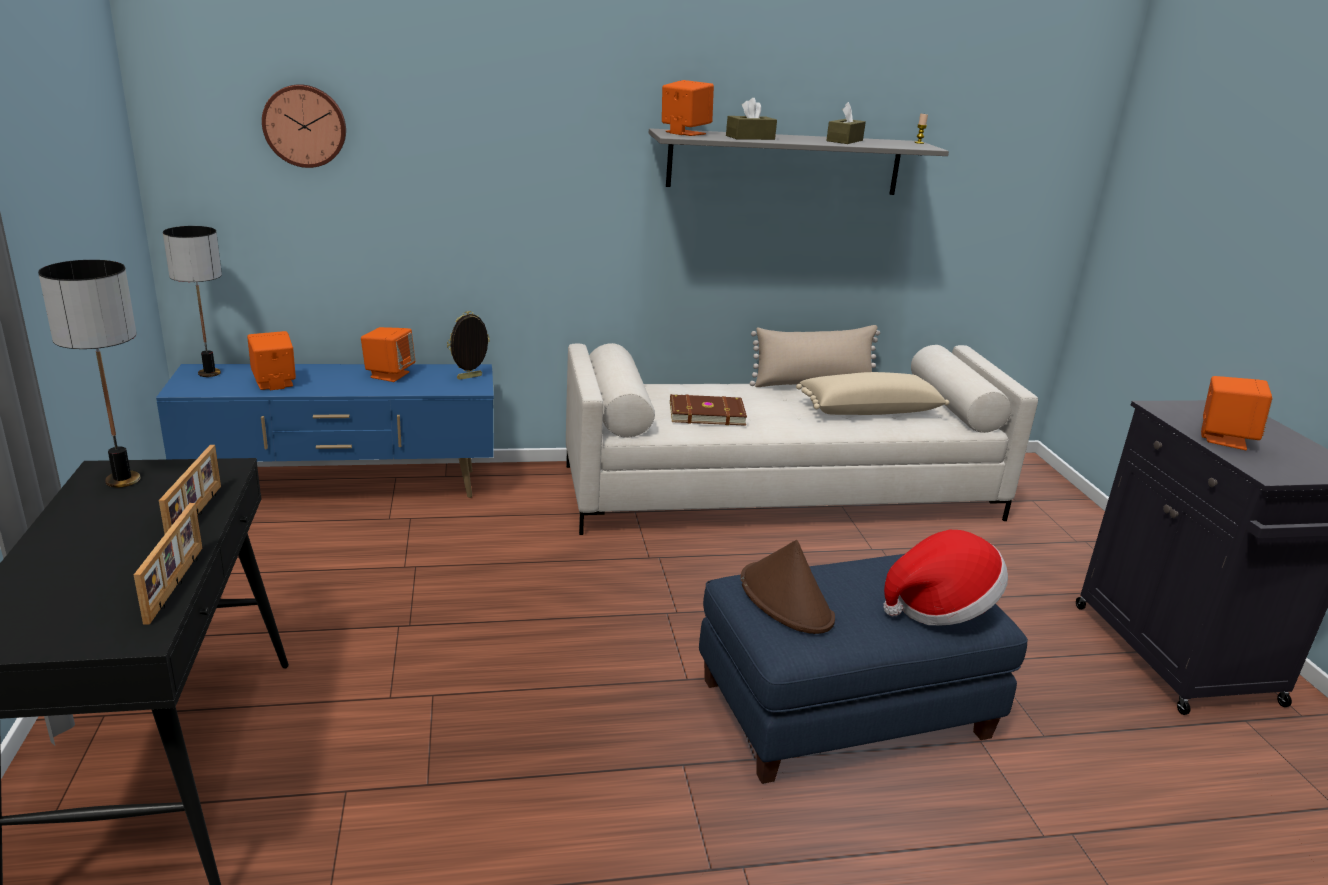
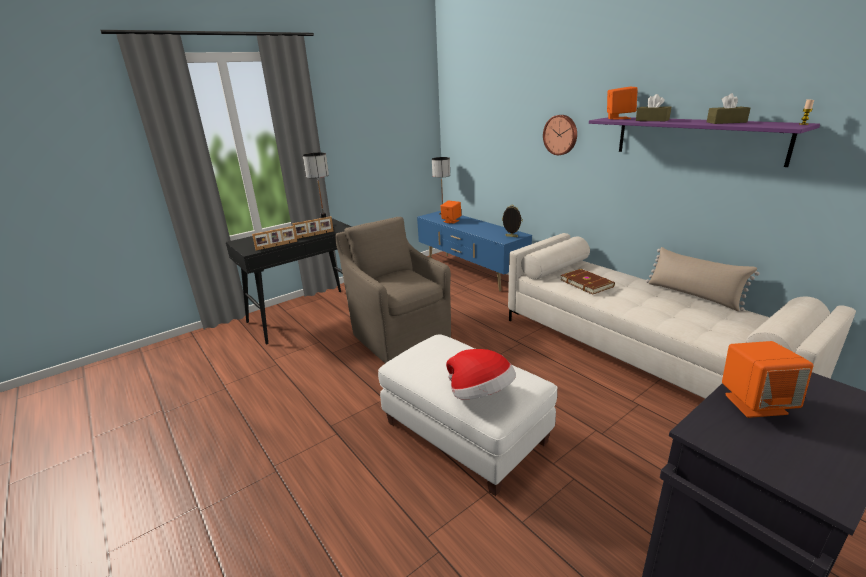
camera: 65 degrees right, 0 degrees up
(305, 126) = (481, 118): wall clock -> wall clock (561, 135)
(389, 374) = (488, 228): orange speaker -> none
(480, 665) = (399, 336): none -> brown armchair
(785, 163) = (696, 139): grey shelf -> purple shelf
(786, 600) = (435, 351): brown hat -> none
(842, 708) = (464, 432): blue ottoman -> white ottoman
(868, 410) = (695, 318): beige pillow -> none

